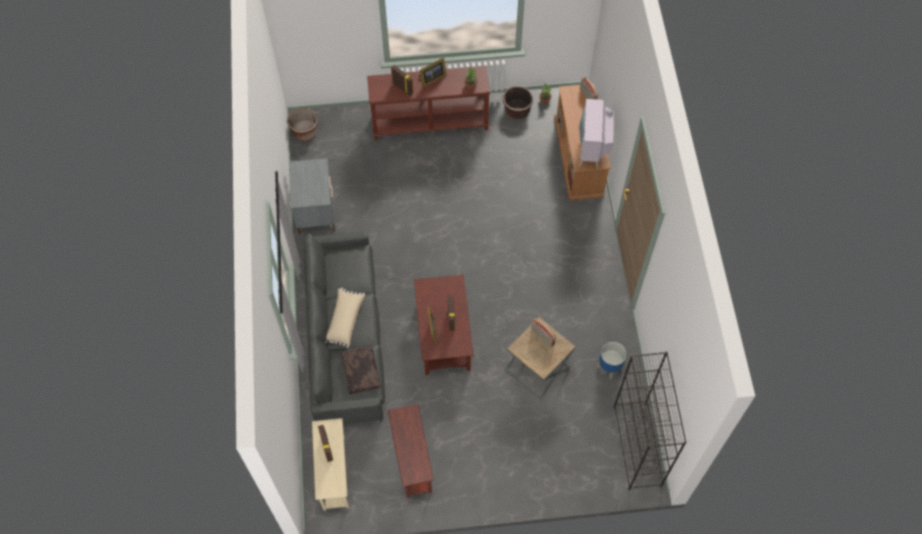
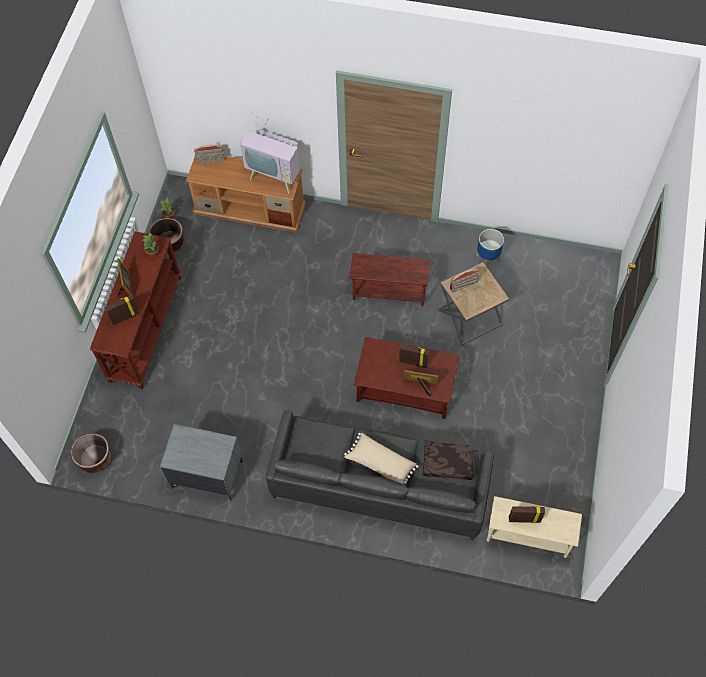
camera: 70 degrees left, 0 degrees up
(412, 460) = (534, 457): brown side table -> brown side table (389, 293)
(637, 446) = (573, 262): black bookcase -> none

